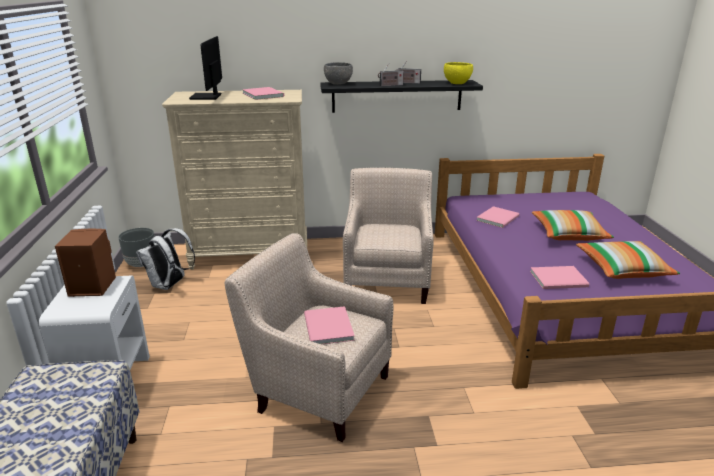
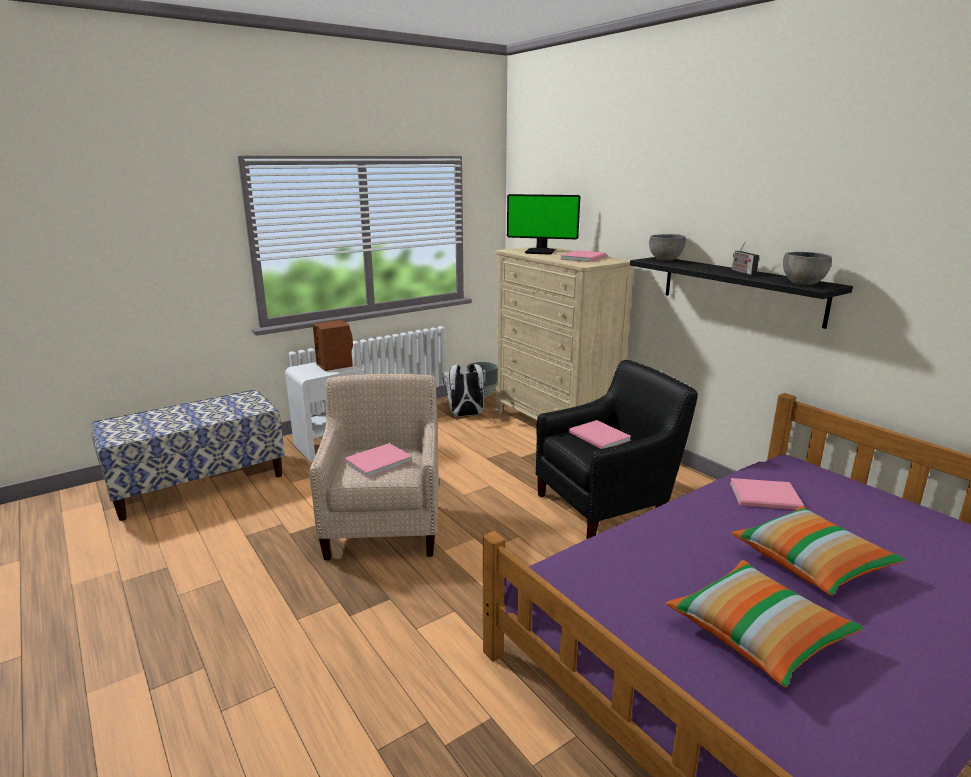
camera: 60 degrees right, 5 degrees down
(207, 97) = (541, 252): monitor -> monitor turned 135 degrees counterclockwise
(388, 281) = (607, 506): beige armchair -> black armchair
(390, 85) = (707, 270): radio -> none
(457, 83) = (803, 283): yellow bowl -> grey bowl
(560, 280) = (640, 577): pink book -> pink book (599, 437)

